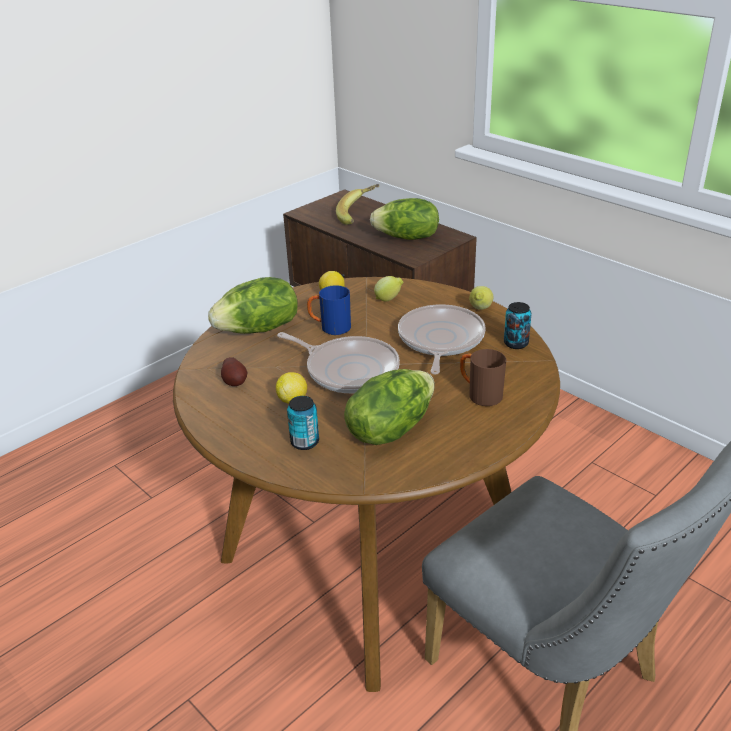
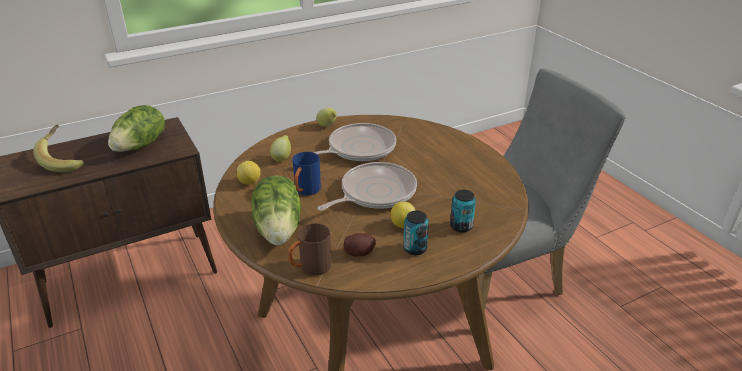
camera: 75 degrees left, 0 degrees up
(390, 428) = (458, 188): lettuce -> none
(440, 340) = (358, 149): frying pan -> frying pan turned 120 degrees clockwise
(479, 394) = (433, 148): brown mug -> brown mug (310, 268)
(516, 343) = (380, 123): can -> can (415, 249)

